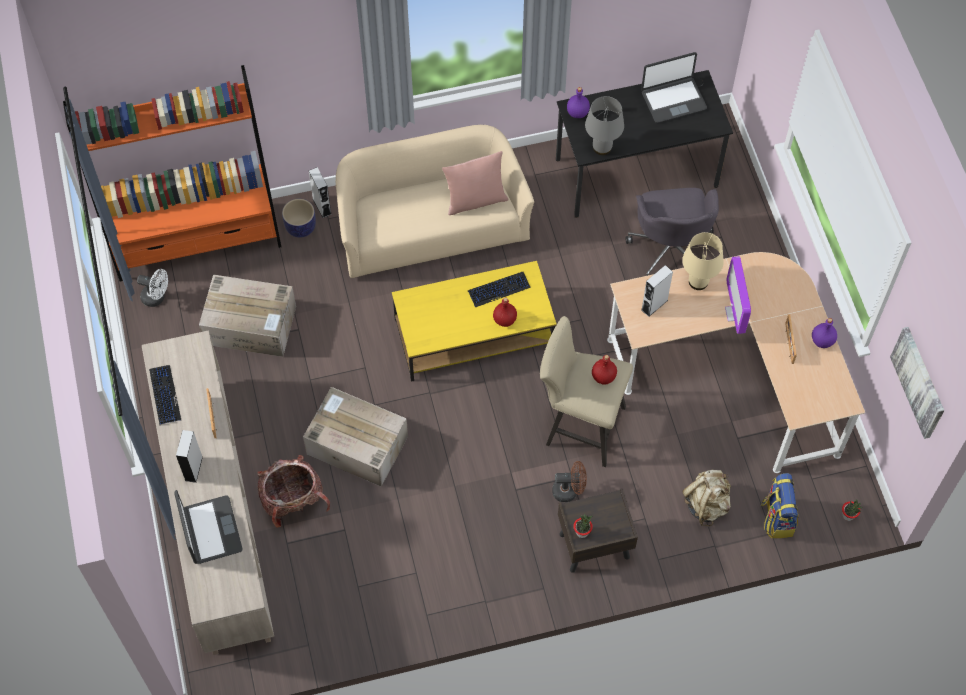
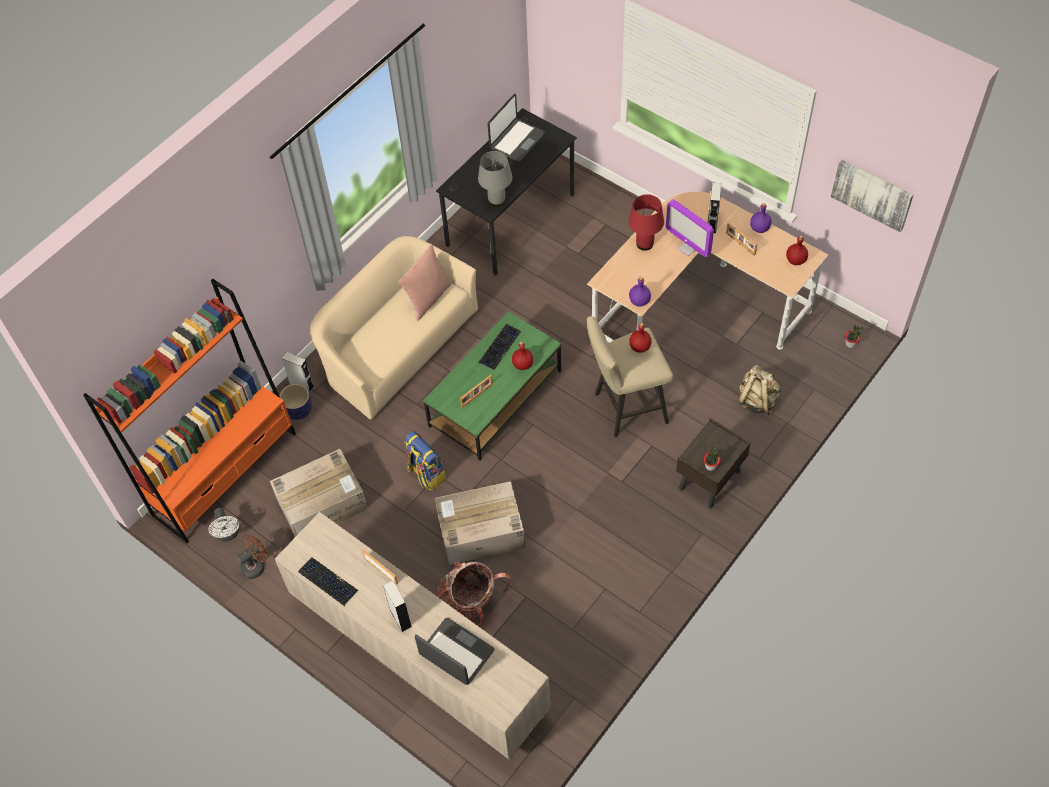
camera: 35 degrees left, 5 degrees down
(157, 297) = (228, 534): white fan -> white fan turned 90 degrees clockwise
(440, 321) = (477, 396): none -> picture frame
(473, 333) = (495, 398): yellow coffee table -> green coffee table
(569, 490) = (658, 456): brown fan -> brown fan (256, 566)
(577, 112) = (457, 188): purple bottle -> purple bottle (639, 301)
(654, 305) = (630, 277): grey speaker -> grey speaker (712, 224)
(671, 249) = (579, 253): grey office chair -> none
(698, 281) = (644, 243): beige table lamp -> red table lamp
(777, 518) = (808, 377): backpack -> backpack (426, 473)
(827, 396) = (796, 260): none -> red bottle

